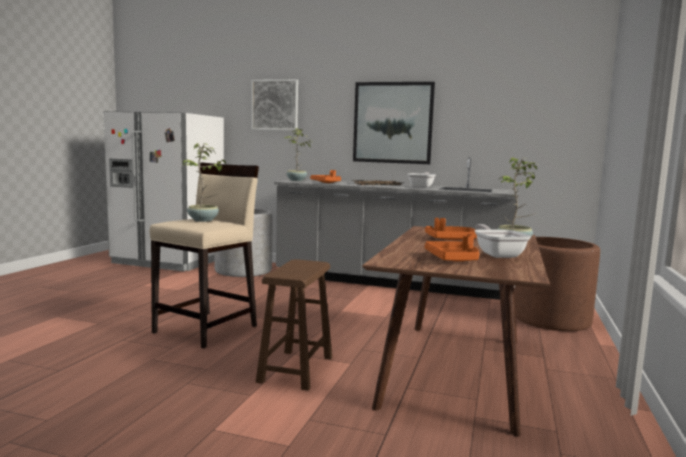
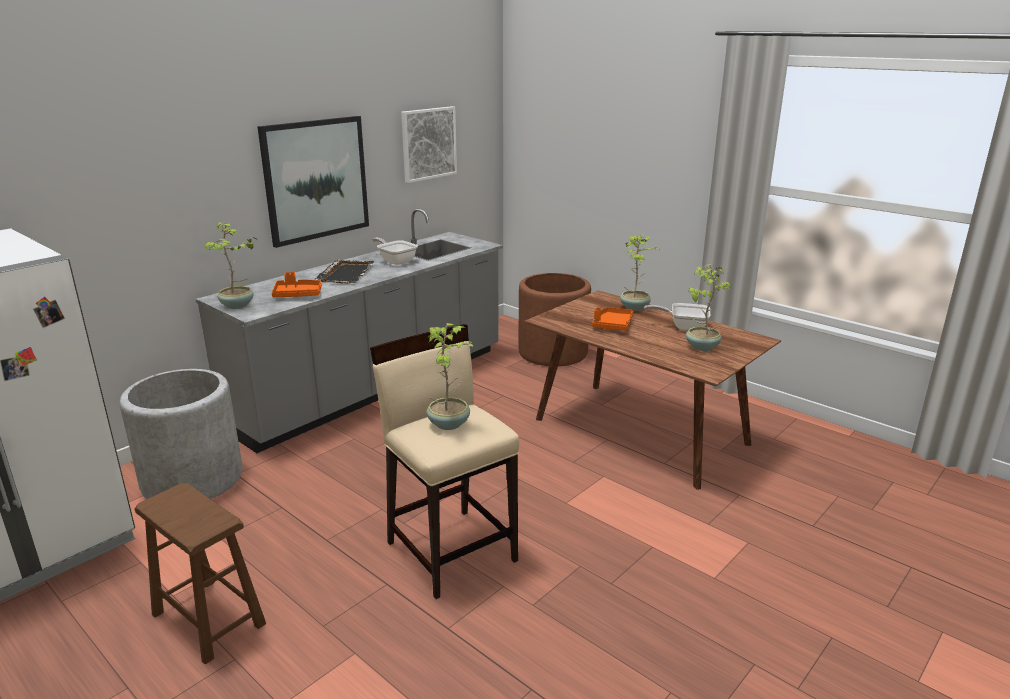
camera: 65 degrees left, 15 degrees up
(275, 105) = (120, 183): picture -> picture (428, 143)
(295, 369) = (605, 509): brown stool -> brown stool (208, 620)
(453, 259) = (701, 347): orange tray -> potted plant

